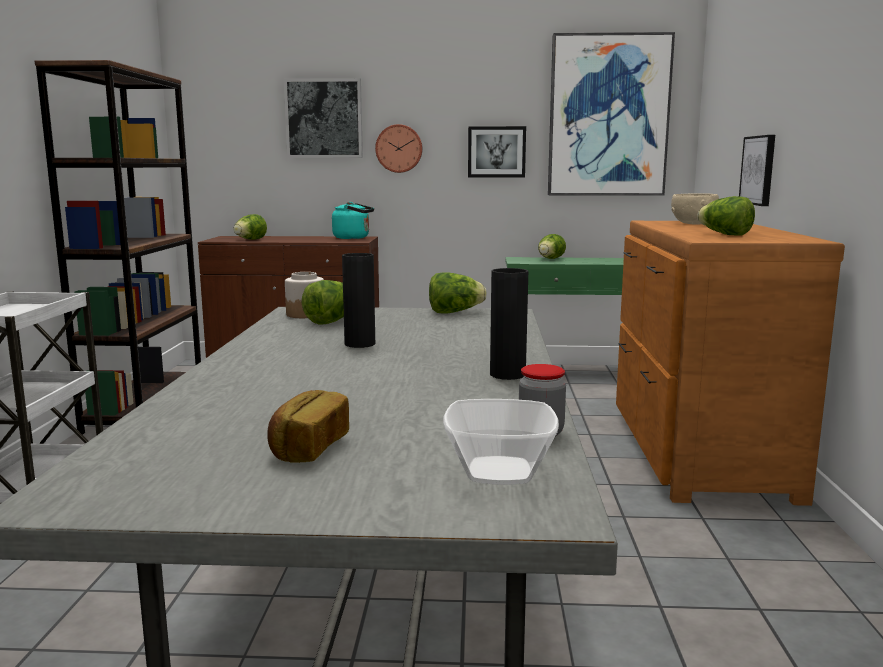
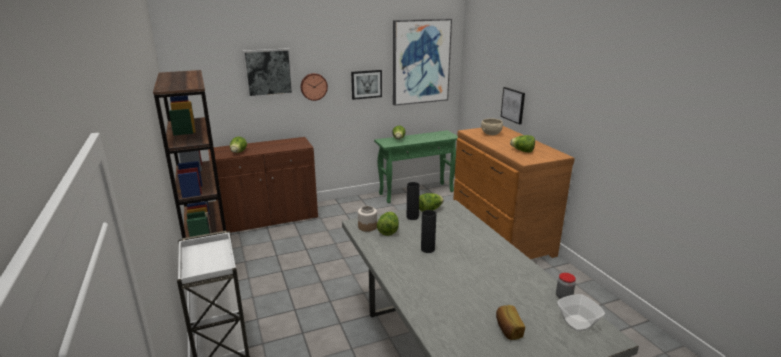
camera: 25 degrees left, 10 degrees up
(353, 238) = (295, 141): turquoise kettle -> none
(507, 374) = (511, 260): black vase -> black vase (412, 217)

